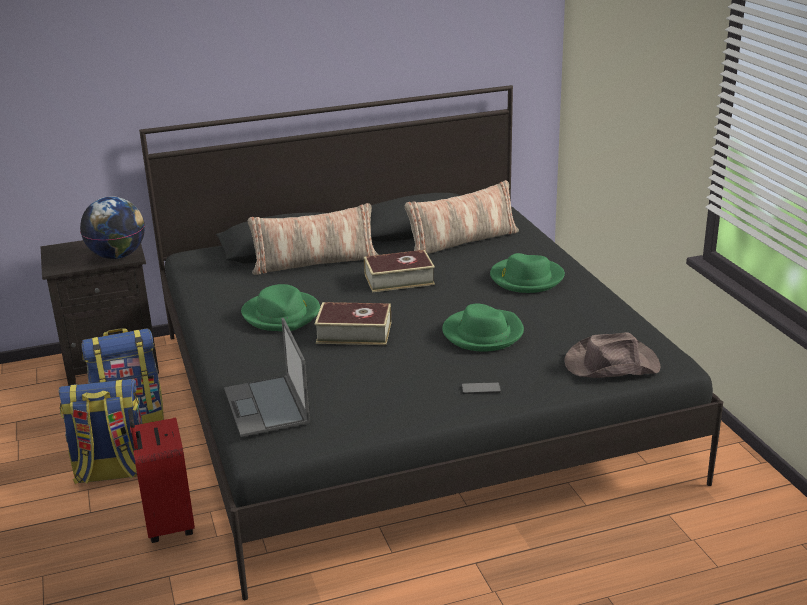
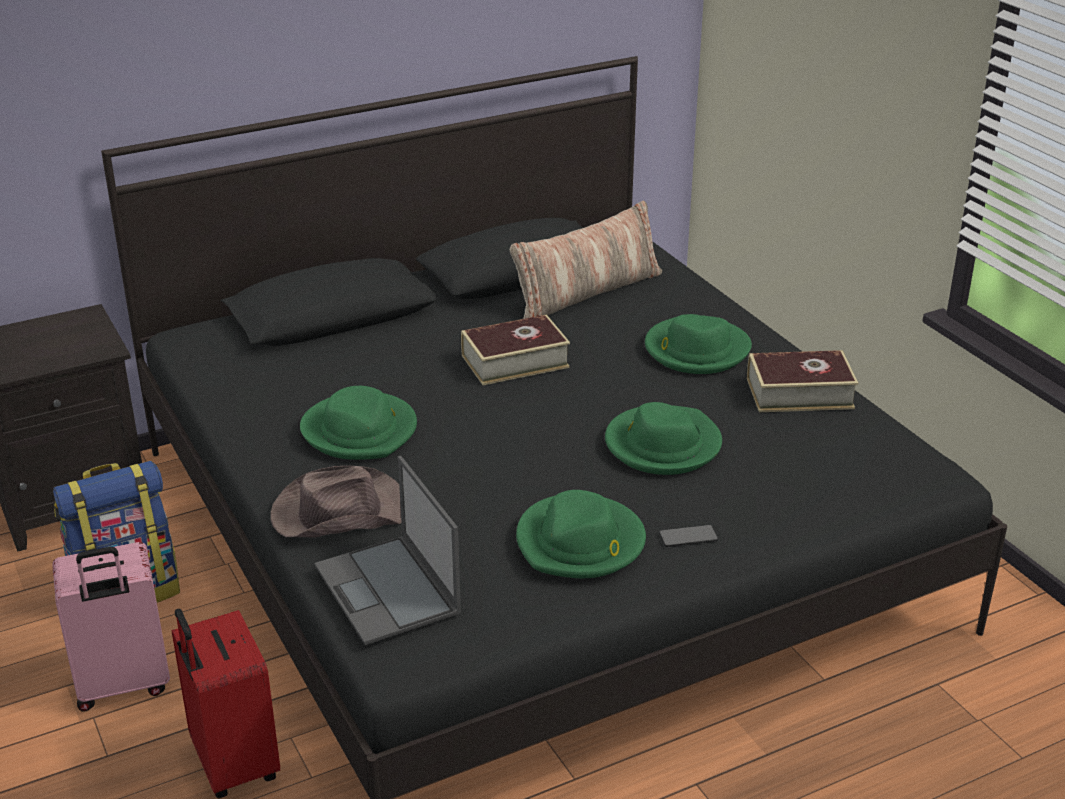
camera: 10 degrees left, 5 degrees up
(111, 472) = (123, 686): backpack -> pink suitcase
(117, 256) = (83, 348): globe -> none
(315, 262) = (382, 339): pillow -> none
(354, 332) = (478, 455): book -> book (799, 393)
(405, 387) = (580, 543): none -> green hat
(610, 364) = (855, 484): brown hat -> brown hat (338, 512)

